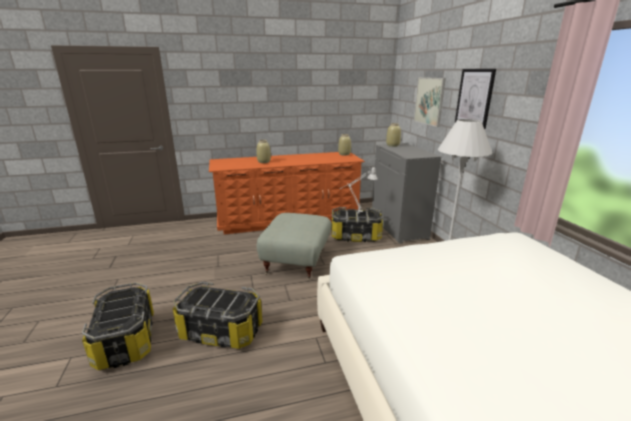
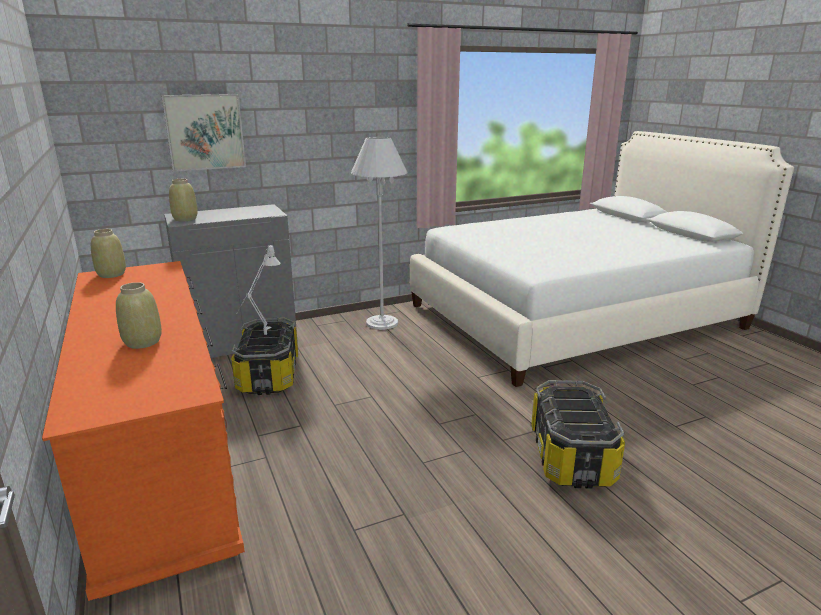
camera: 100 degrees left, 0 degrees up
(125, 341) = (659, 549): storage box -> none
(297, 262) = (368, 421): grey ottoman -> none
(474, 98) = (308, 116): picture -> none

